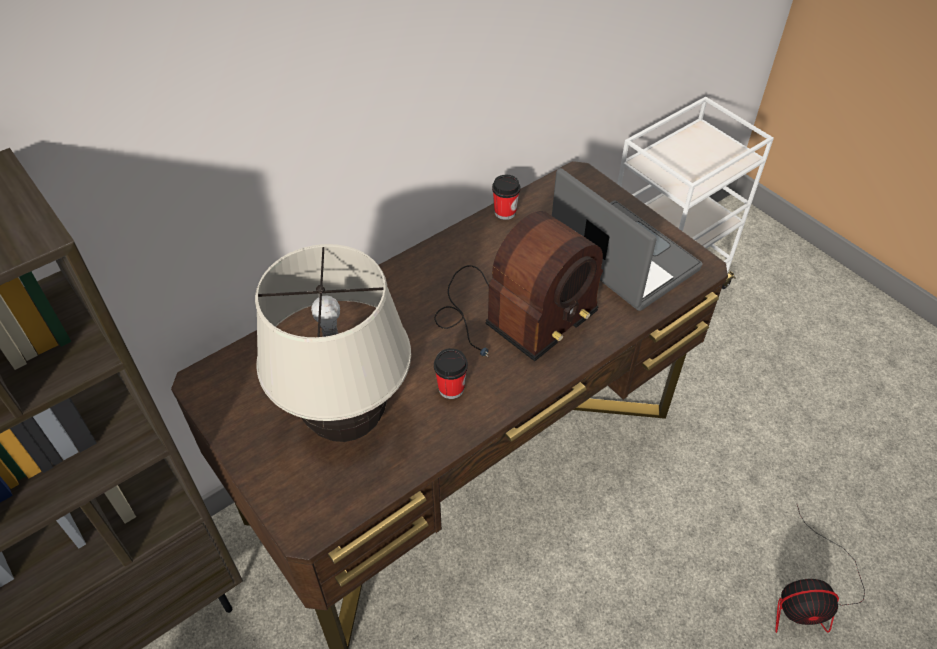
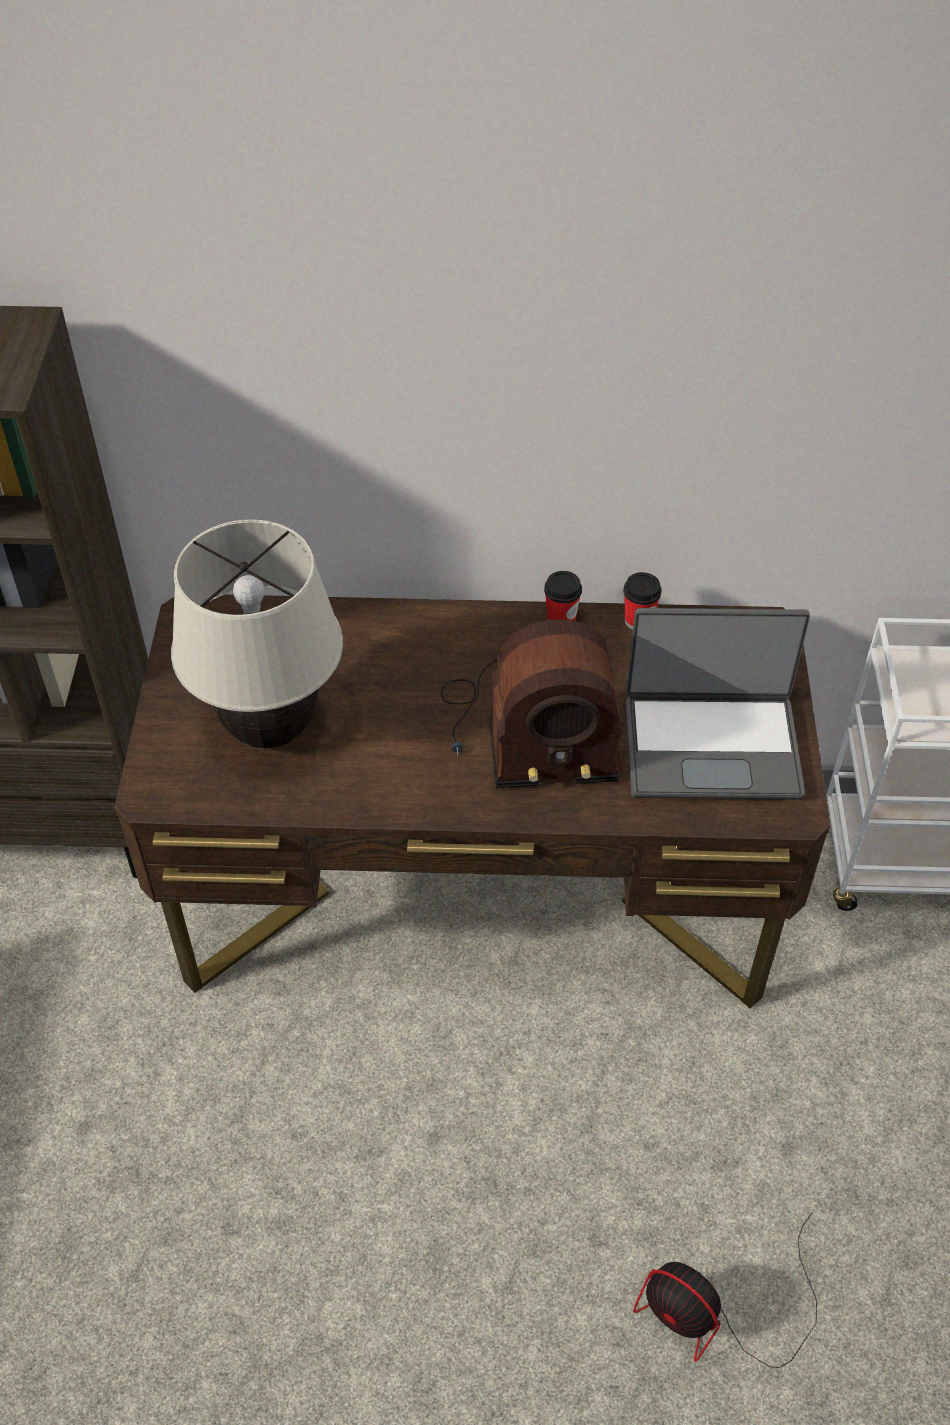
camera: 40 degrees right, 0 degrees up
(451, 388) = (392, 761): cup -> cup (561, 619)
(621, 258) = (711, 745): laptop -> laptop turned 90 degrees clockwise

